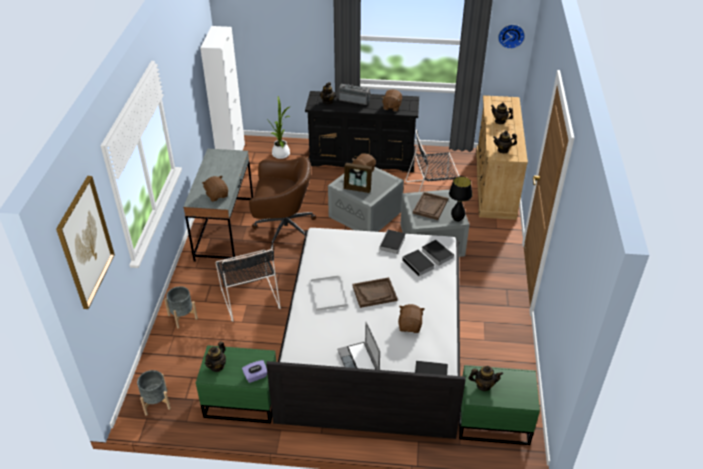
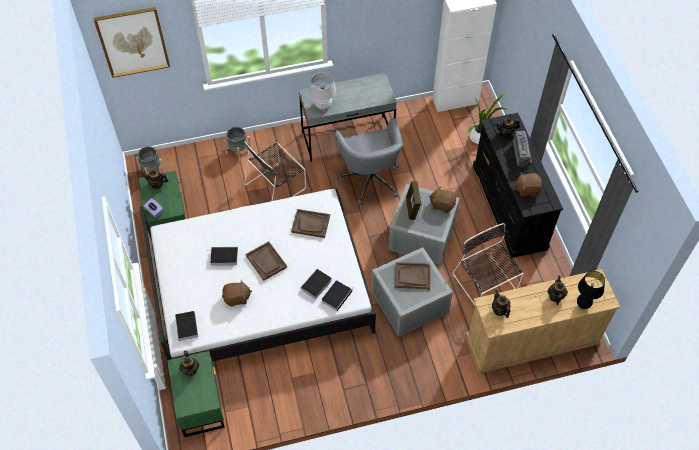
camera: 70 degrees right, 15 degrees up
(217, 195) = (322, 105): brown plush toy -> white table lamp
(283, 229) = (370, 178): brown office chair -> grey office chair
(328, 294) = (254, 229): white tray -> none
(345, 251) = (311, 224): none -> brown tray
(359, 362) = (186, 273): laptop -> none
(392, 244) = (336, 257): book -> book (223, 257)
(457, 219) = (403, 304): black table lamp -> black table lamp (582, 305)
(511, 35) = (638, 246): wall clock -> none

